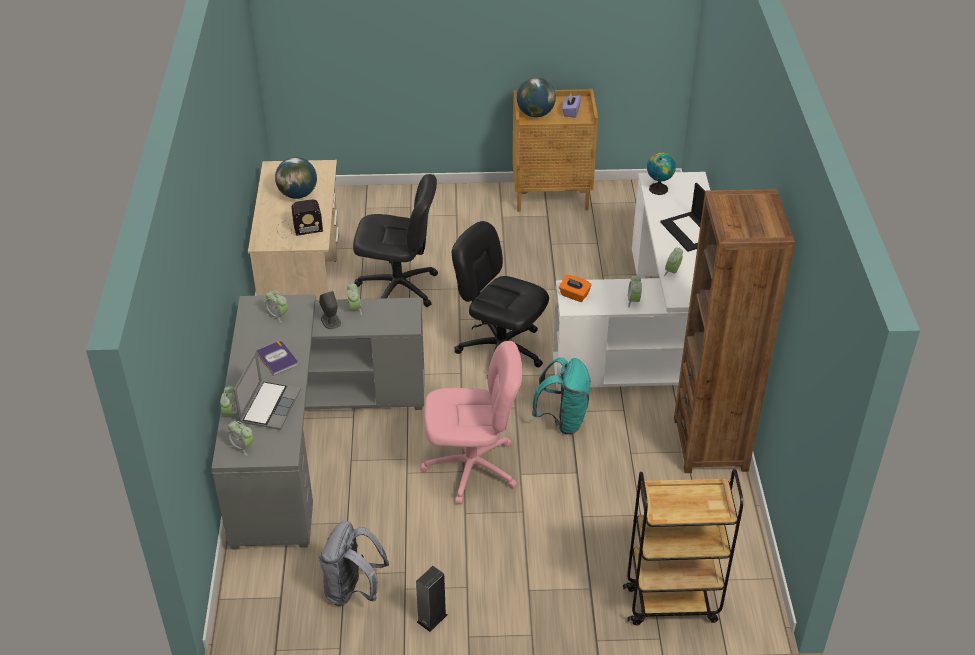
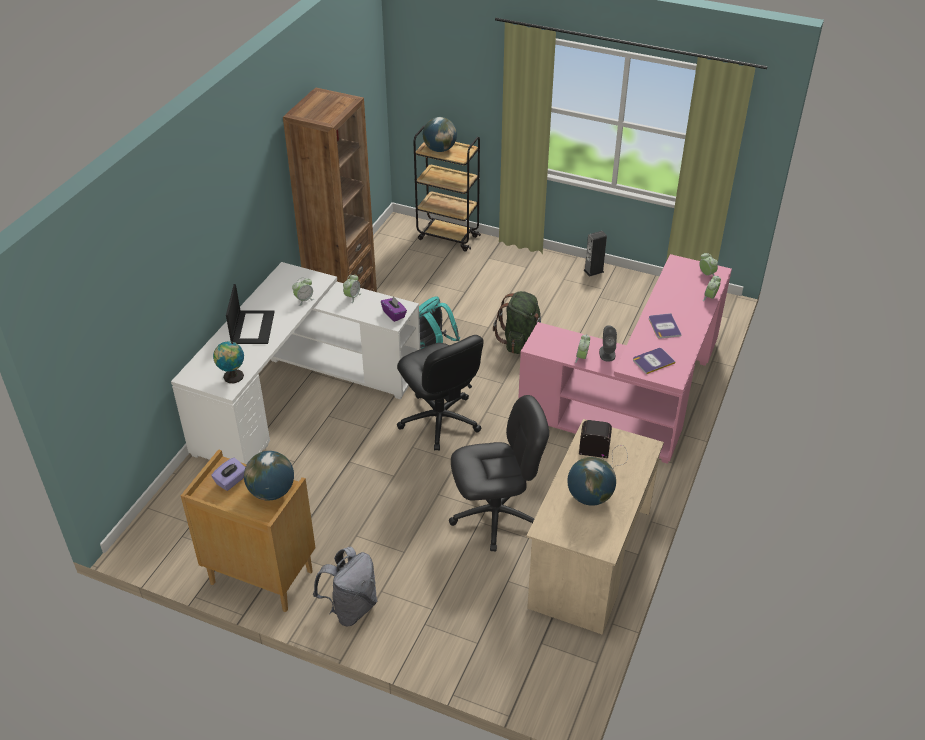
camera: 155 degrees left, 0 degrees up
(269, 406) = (680, 294): laptop -> none
(278, 315) = (653, 361): alarm clock -> book
(306, 439) = (638, 398): grey desk -> pink desk
(353, 590) = (637, 297): grey backpack -> grey backpack (351, 608)
(398, 288) = (495, 515): black office chair -> black office chair turned 135 degrees clockwise
(472, 467) = (520, 341): pink office chair -> green backpack
(574, 295) = (394, 314): orange tissue box -> purple tissue box
(700, 500) = (439, 149): none -> globe

